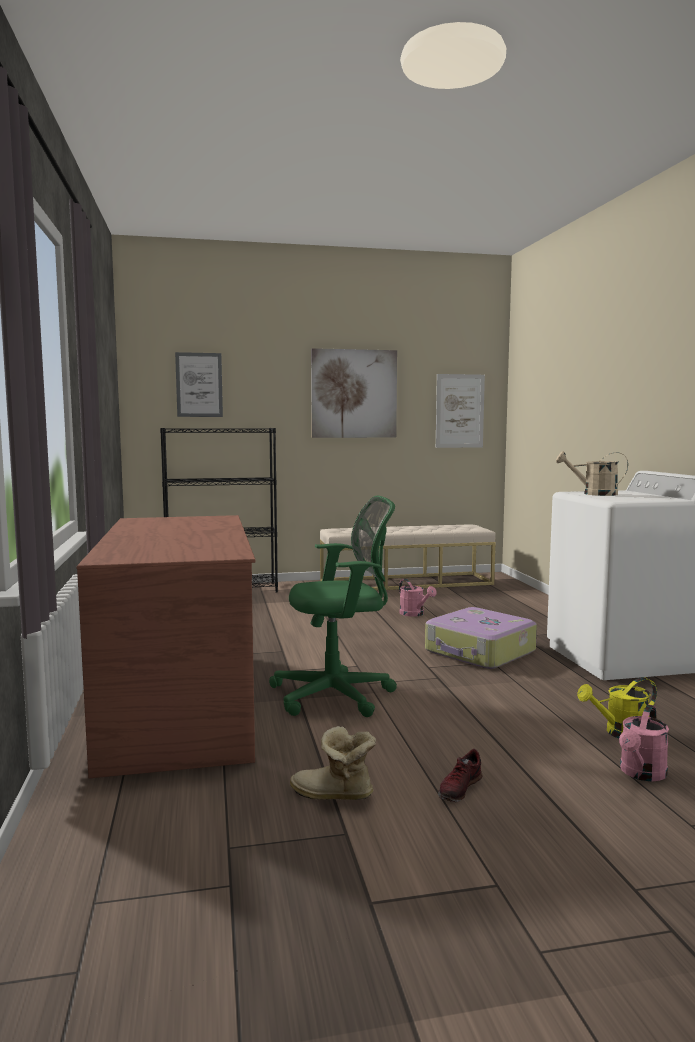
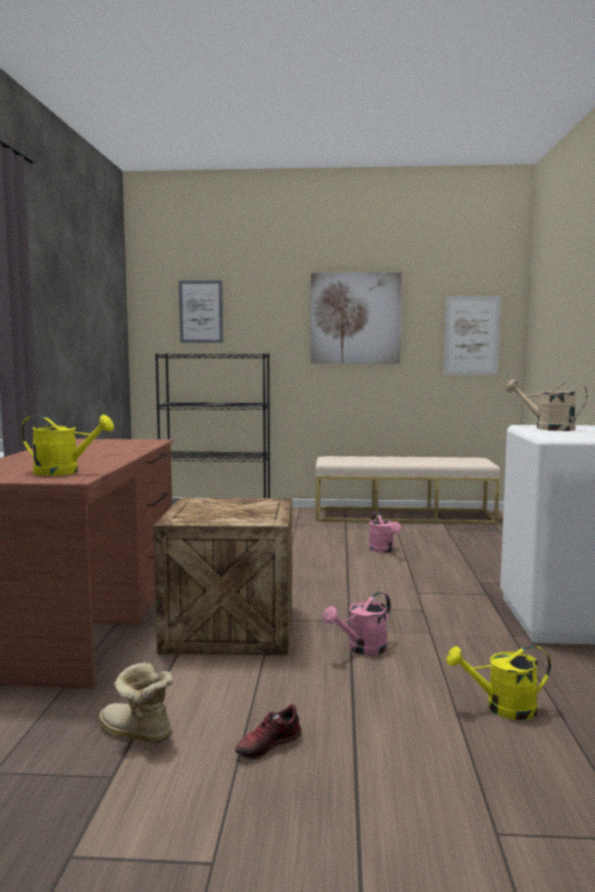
camera: 15 degrees right, 0 degrees up
(206, 549) = (64, 472): none -> yellow watering can
(338, 695) = (232, 629): green office chair -> crate
(480, 652) = (419, 596): suitcase -> none
(641, 774) = (486, 760): pink watering can -> pink watering can (362, 649)

